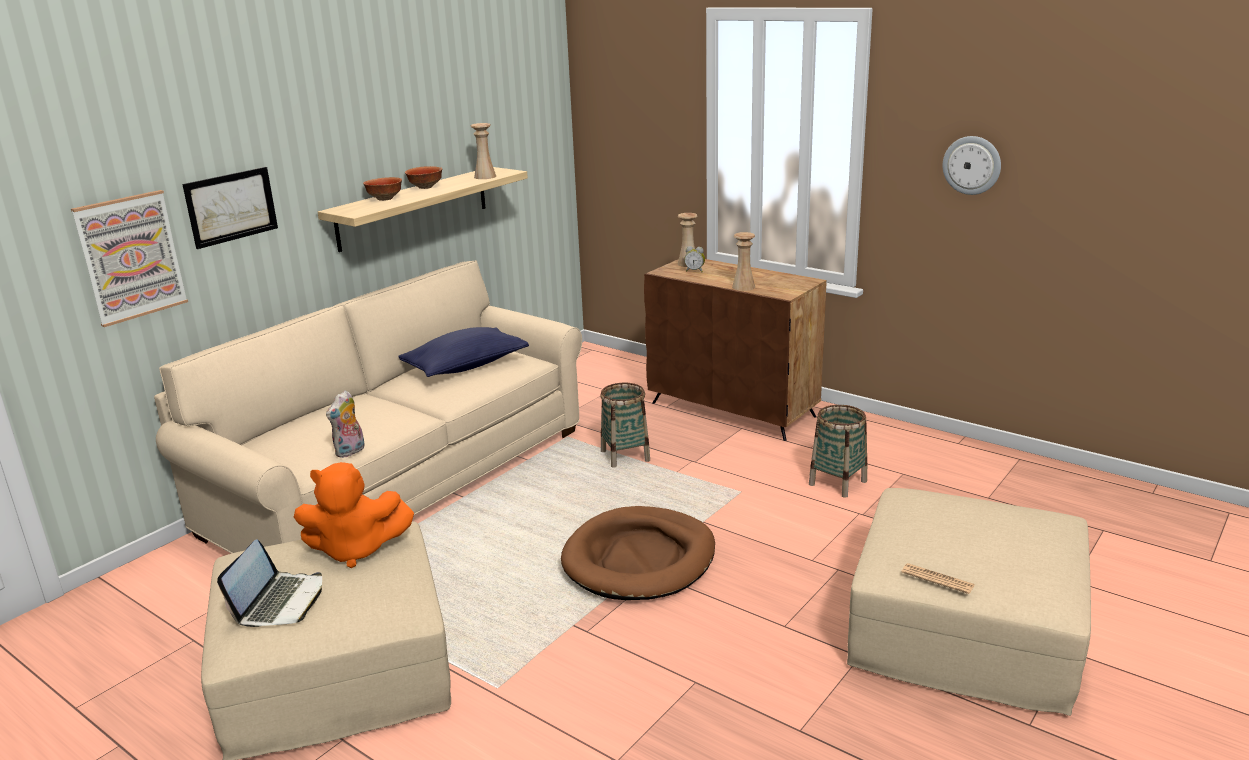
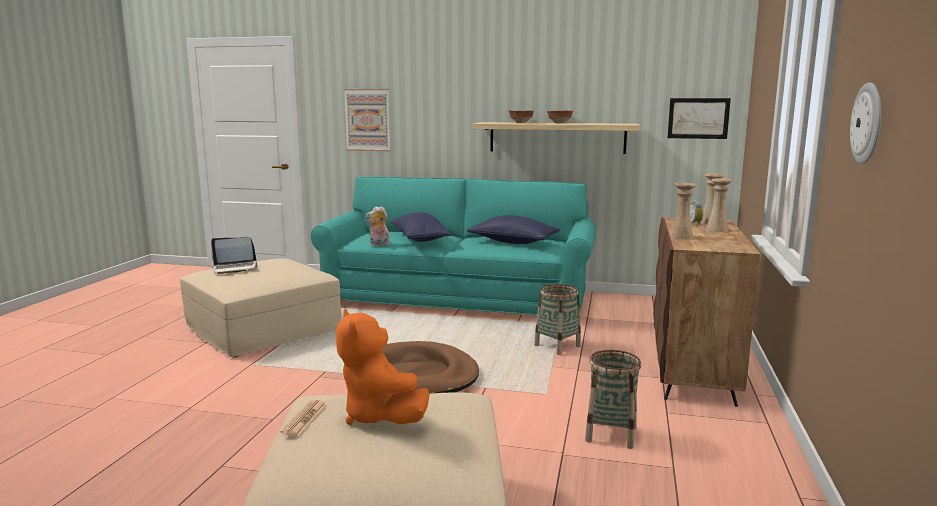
camera: 65 degrees right, 10 degrees down
(231, 206) = (425, 106): picture -> picture (698, 118)
(355, 550) = (289, 270): orange plush toy -> orange plush toy (380, 416)
(366, 418) = (419, 239): none -> blue pillow
(401, 479) = (459, 299): beige sofa -> turquoise sofa
(485, 176) = (606, 124): beige vase -> beige vase (717, 230)

